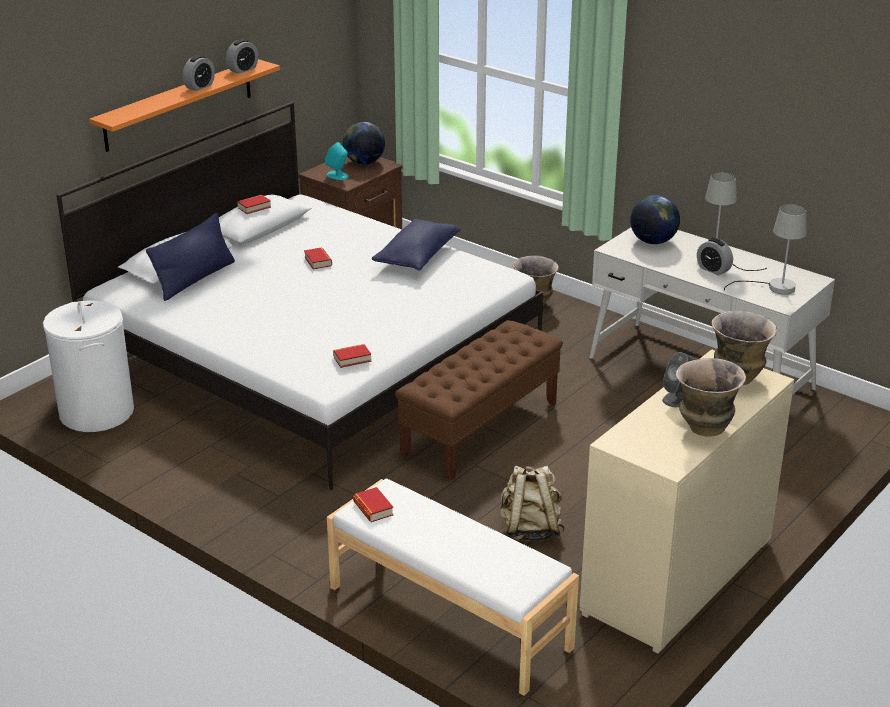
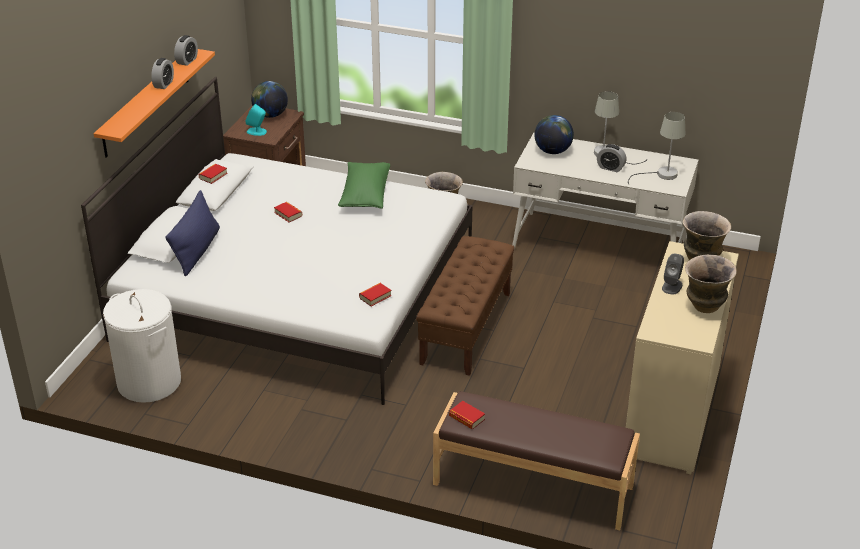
camera: 20 degrees left, 5 degrees up
(417, 257) = (365, 195): blue pillow -> green pillow
(448, 618) = (532, 486): white bench -> brown bench
(530, 530) = (550, 401): beige backpack -> none

